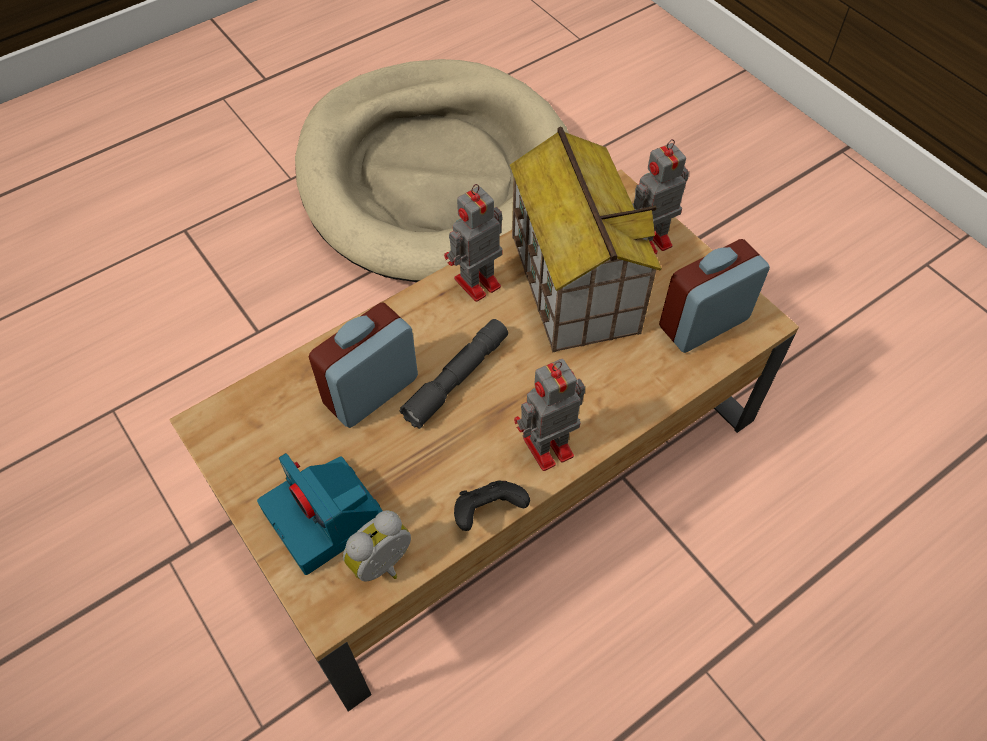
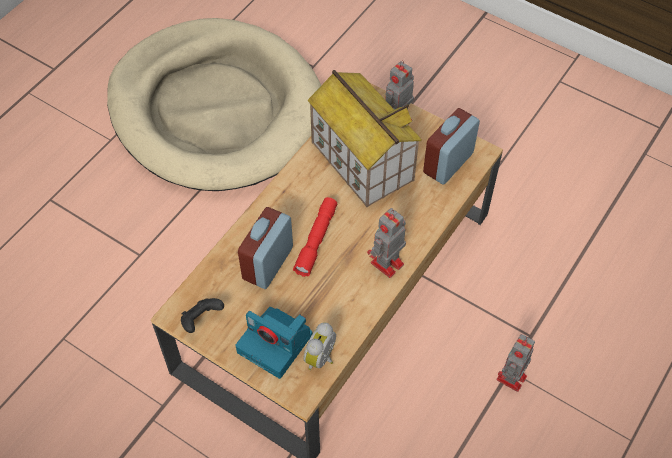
camera: 20 degrees left, 0 degrees up
(456, 378) = (316, 240): grey flashlight -> red flashlight
(475, 284) = (302, 179): toy robot -> toy robot (510, 379)
(488, 512) = (368, 311): black game controller -> black game controller (201, 320)

